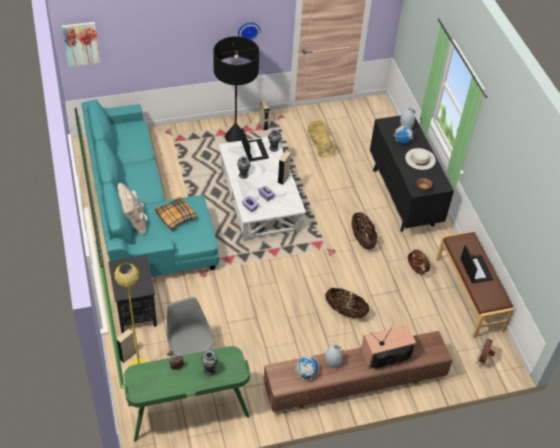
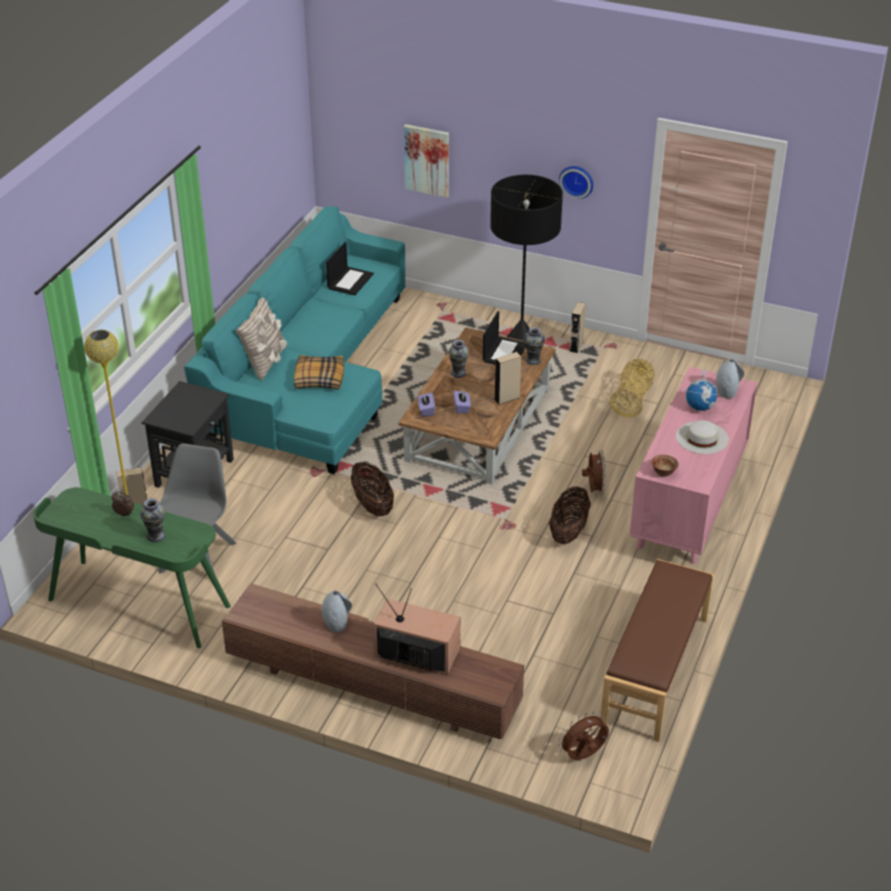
camera: 40 degrees right, 10 degrees down
(81, 43) = (342, 122): picture -> picture (427, 160)
(259, 198) = (478, 423): white coffee table -> brown coffee table
(306, 373) = (290, 618): globe -> none
(345, 311) = (450, 600): basket -> basket (372, 505)
(403, 197) = (688, 510): black dresser -> pink dresser
(416, 270) = (605, 604): brown fan -> brown fan (593, 489)
(475, 269) = (658, 617): laptop -> laptop (350, 281)

